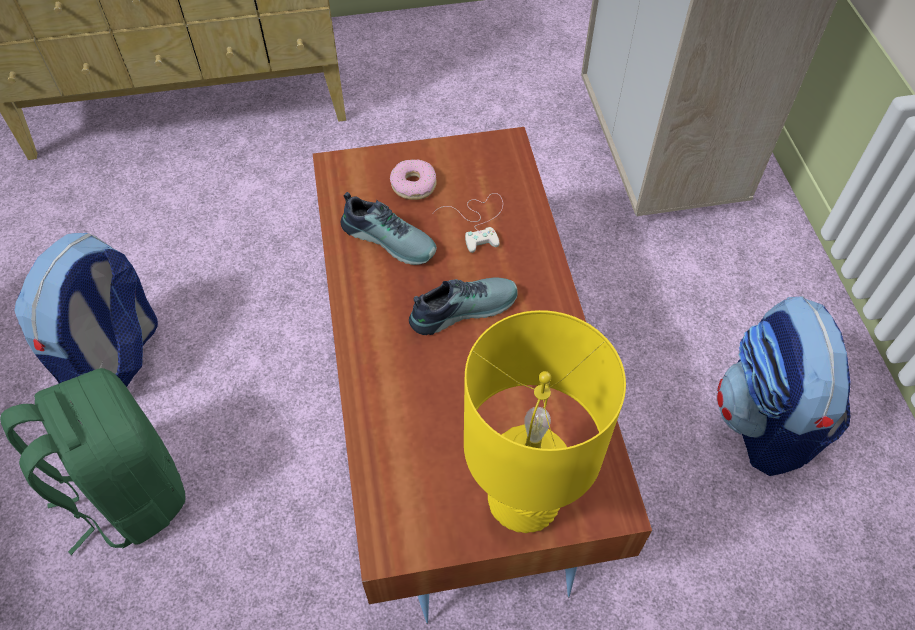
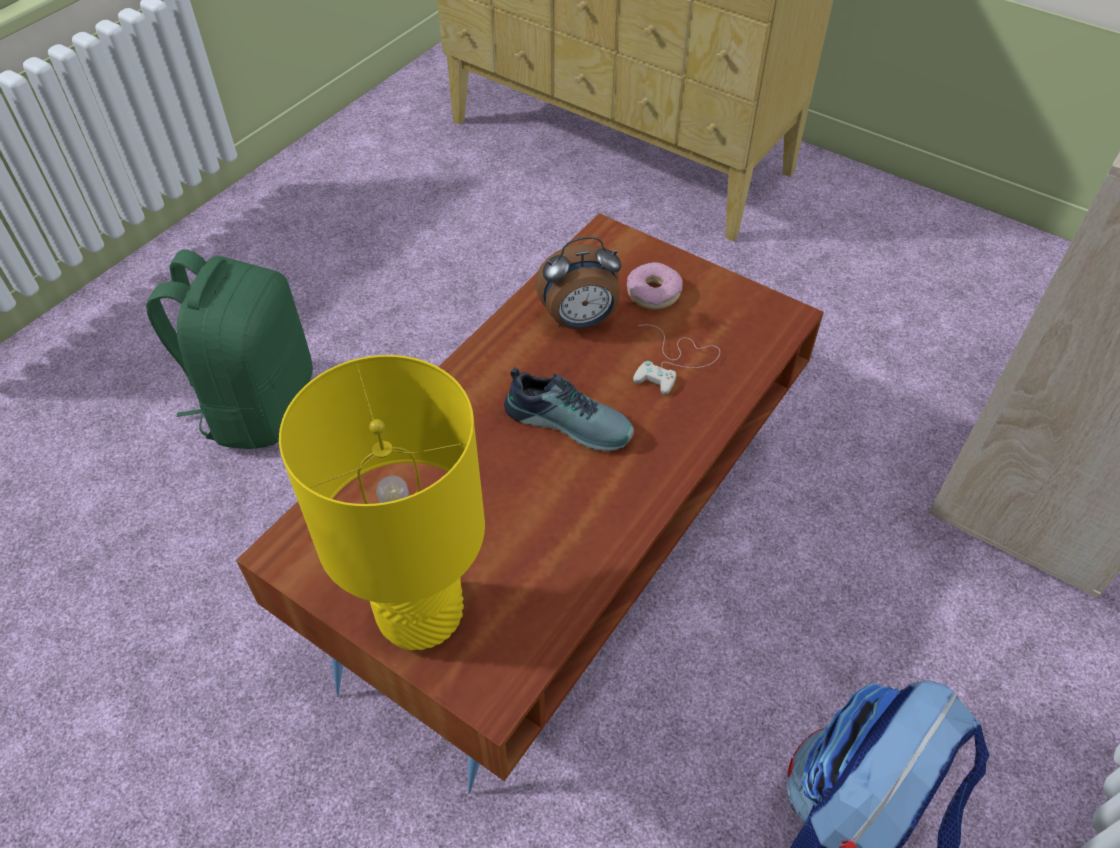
camera: 45 degrees right, 5 degrees down
(115, 359) = (353, 304): backpack -> none
(390, 238) = (580, 321): shoe -> alarm clock

